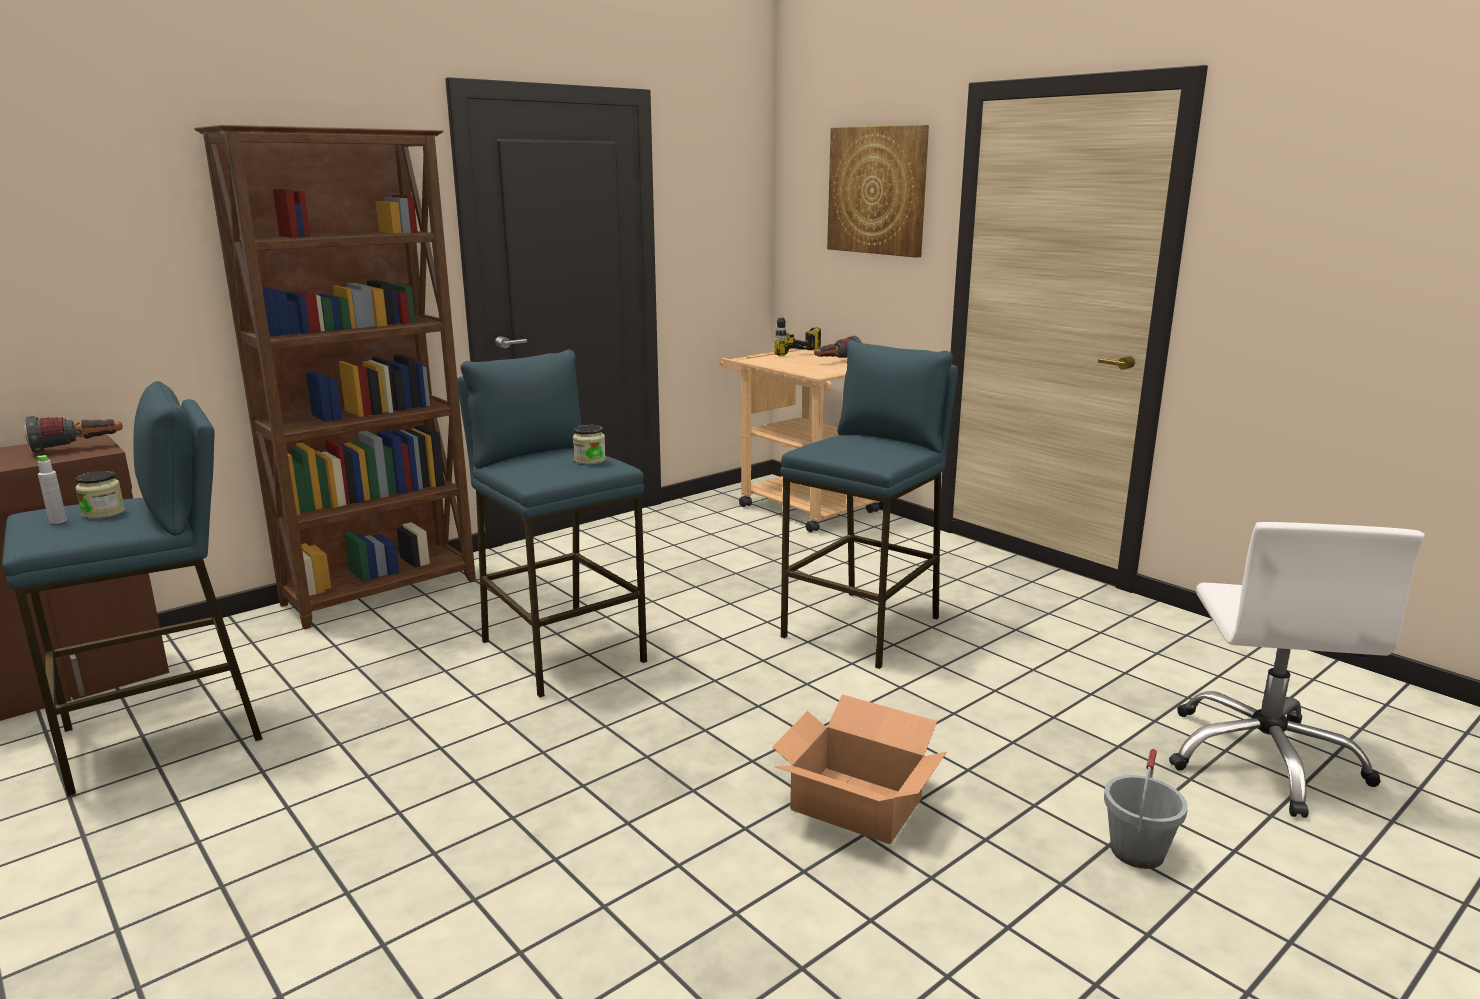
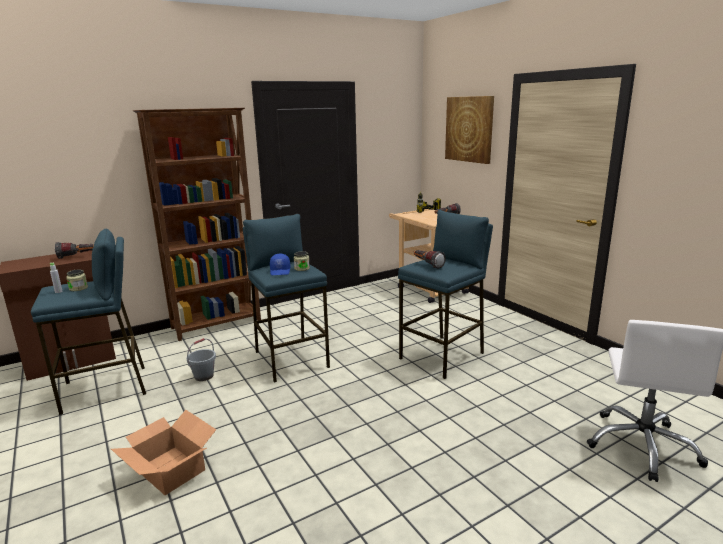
camera: 10 degrees right, 0 degrees up
(547, 466) = (280, 271): none -> blue cap
(837, 446) = (427, 264): none -> flashlight
(855, 803) = (412, 450): cardboard box -> cardboard box (170, 469)
(1137, 852) = (554, 492): grey bucket -> grey bucket (204, 376)

